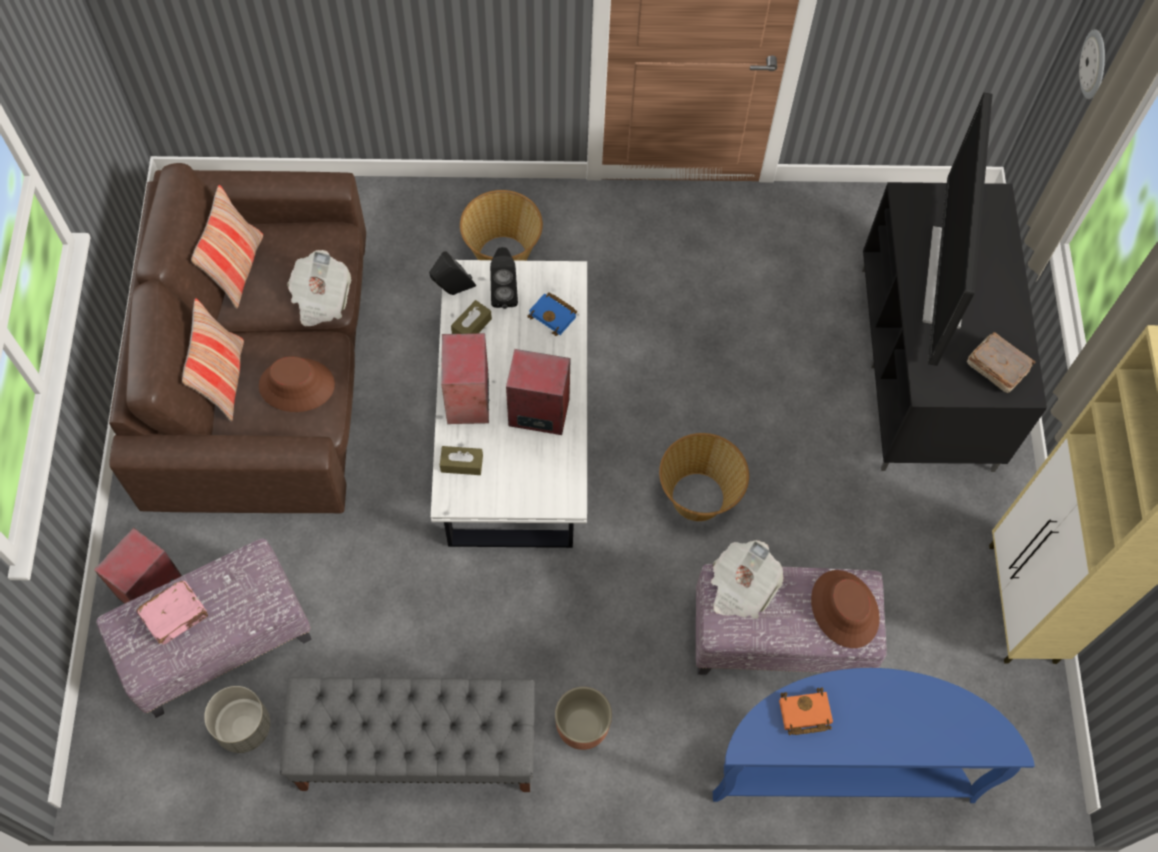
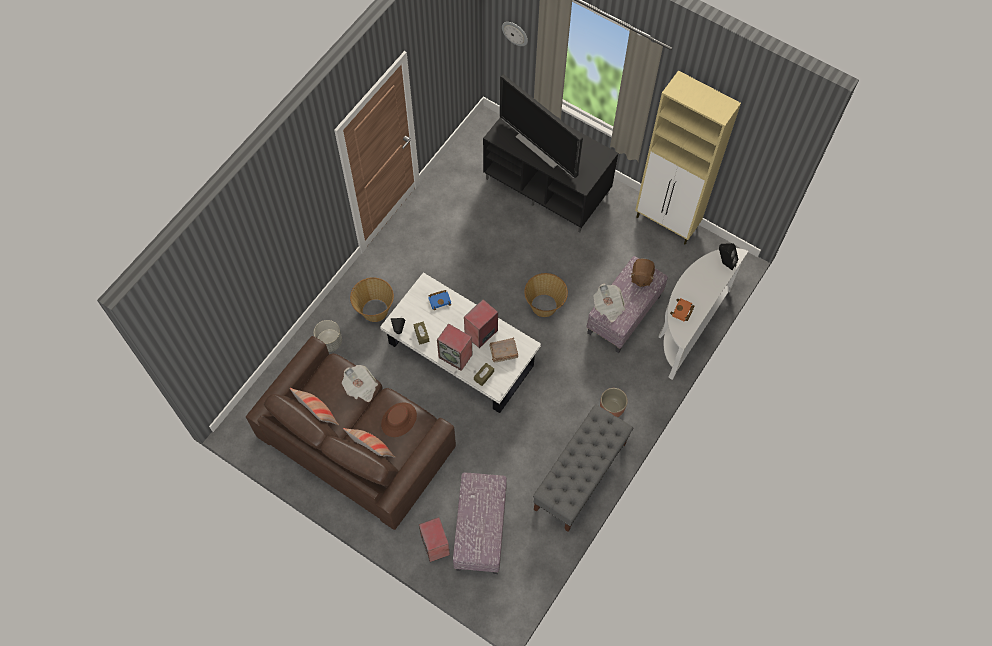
camera: 55 degrees left, 0 degrees up
(176, 616) = (476, 525): pink book -> none
(243, 727) = (525, 540): grey planter -> grey planter (329, 342)
(504, 293) = (414, 312): black speaker -> black speaker (725, 263)
(841, 765) = (687, 326): blue console table -> white console table
(845, 609) = (641, 277): brown hat -> brown plush toy
(996, 367) = (590, 157): brown book -> brown book (503, 352)

